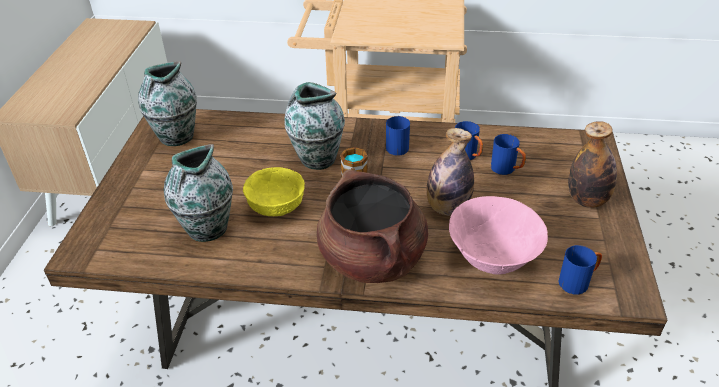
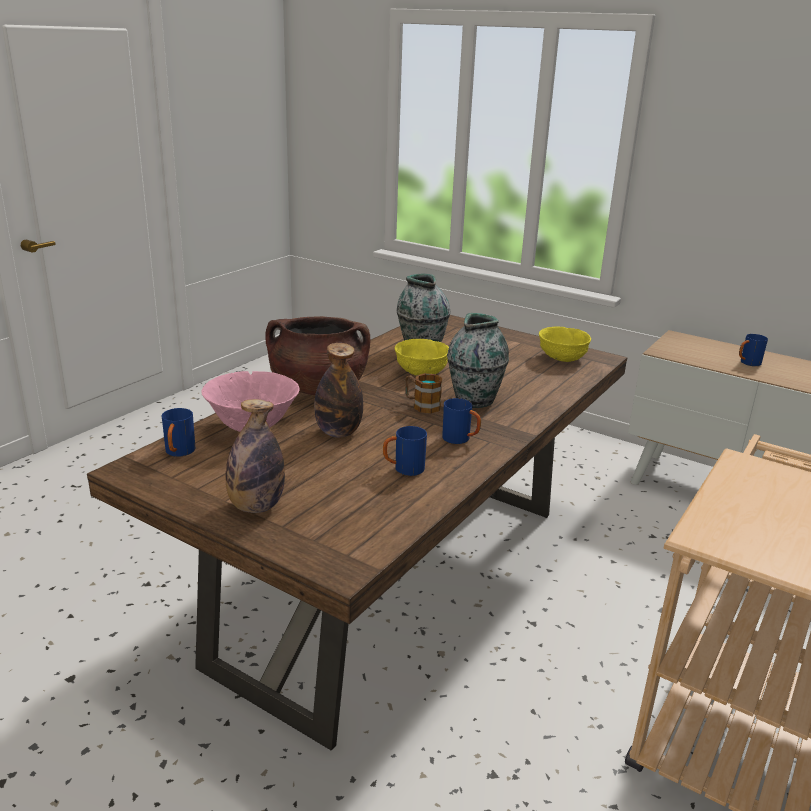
camera: 115 degrees right, 15 degrees down
(175, 137) = (561, 358): vase -> yellow bowl
(507, 170) = (357, 482): blue mug -> blue mug (747, 363)

